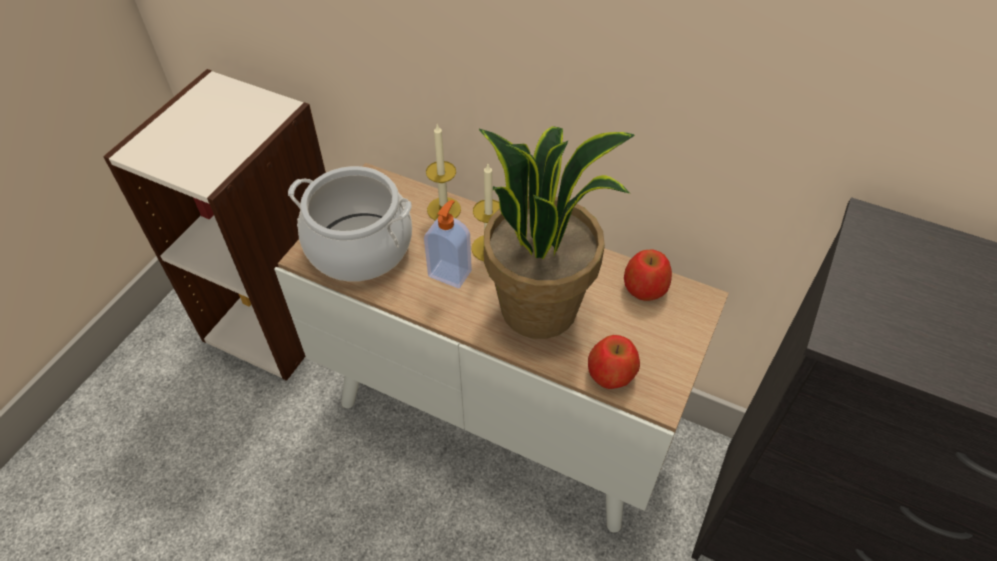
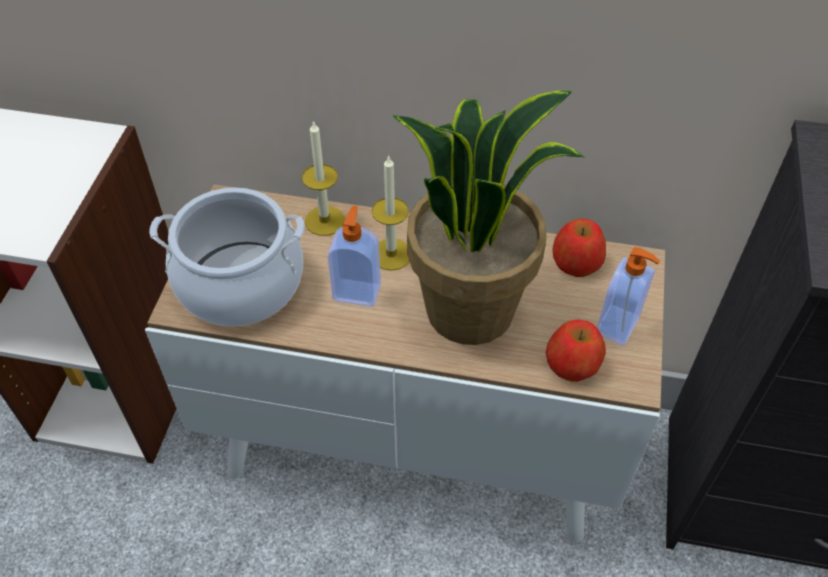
camera: 15 degrees left, 0 degrees up
(663, 350) = (619, 326): none -> soap dispenser

